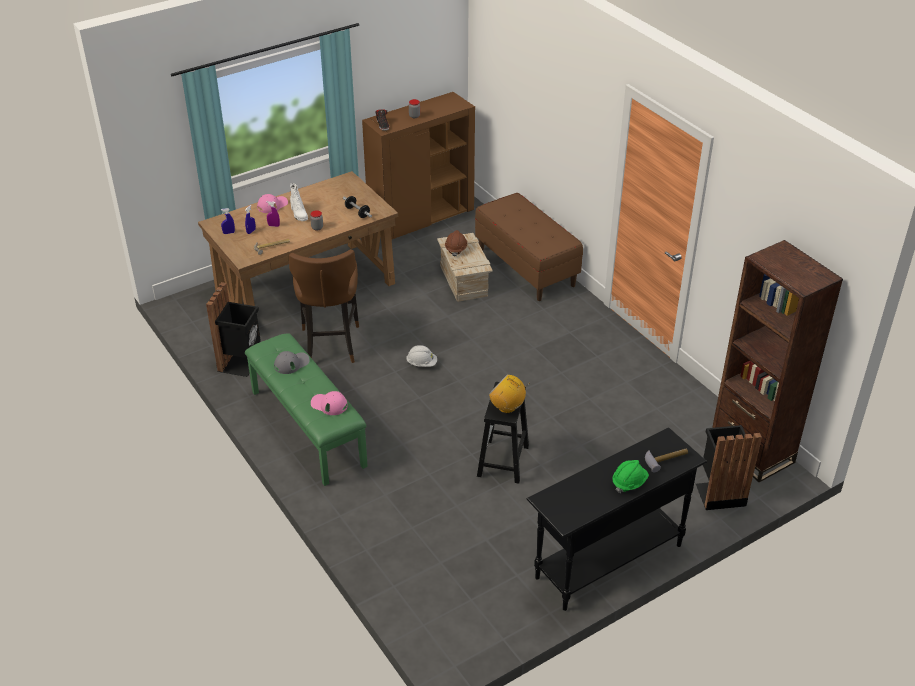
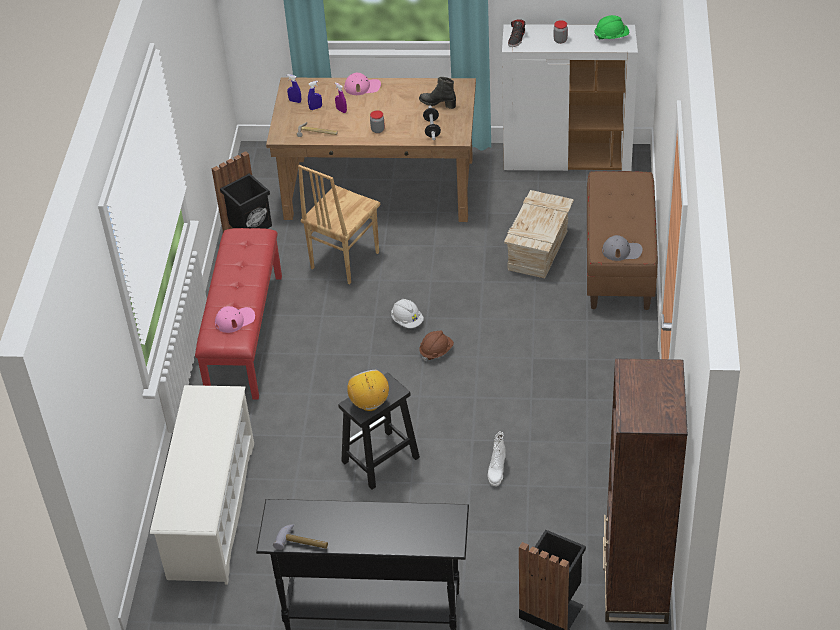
camera: 40 degrees right, 5 degrees up
(291, 363) = (244, 263): grey cap -> grey cap (622, 251)
(298, 214) = (376, 107): white boot -> white boot (496, 471)
(307, 428) = (244, 334): green bench -> red bench
(329, 404) = (235, 320): pink cap -> pink cap turned 90 degrees clockwise
(330, 345) = (343, 260): brown stool -> brown chair
(343, 195) = (438, 103): none -> black boot
(415, 560) = (211, 510): none -> white shoe rack
(421, 218) = (568, 158): brown cabinet -> white cabinet
(456, 249) = (536, 210): brown hard hat -> brown hard hat (436, 351)
(629, 482) = (368, 536): green hard hat -> green hard hat (611, 37)
(665, 459) = (427, 533): hammer -> hammer (302, 542)

